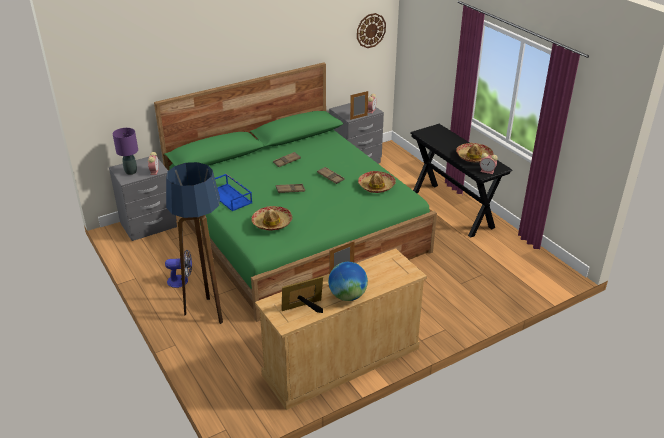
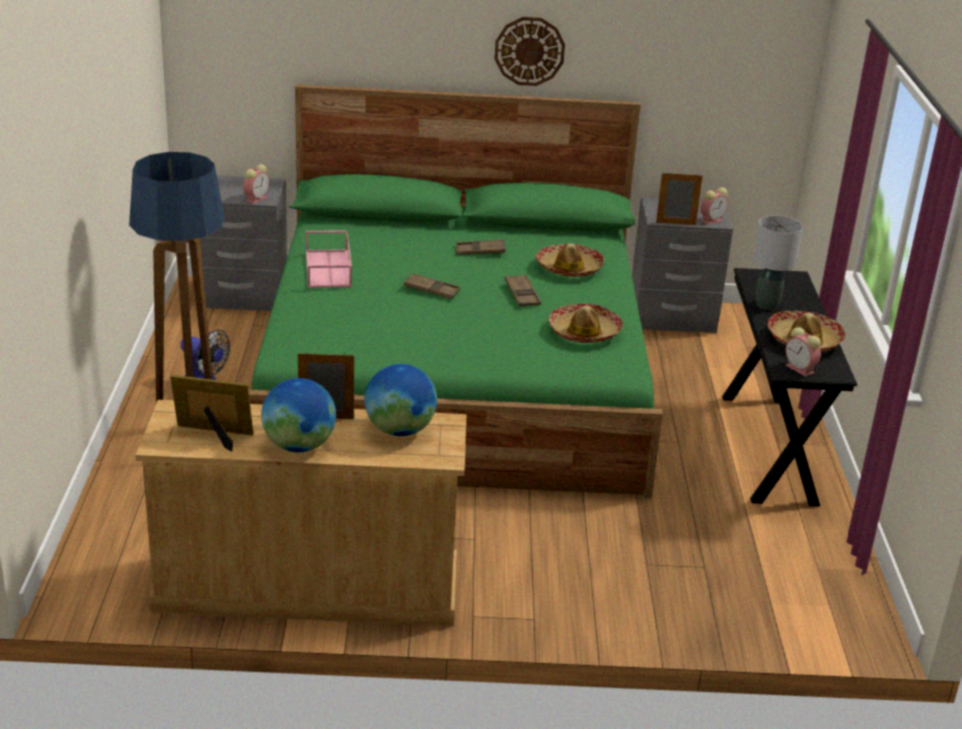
camera: 30 degrees right, 5 degrees down
(131, 172) = (224, 189): purple table lamp -> none
(230, 197) = (329, 269): blue tray -> pink tray
(272, 223) = (342, 321): hat -> hat (569, 268)
(371, 30) = (755, 66): wall clock -> wall clock (529, 51)
(379, 268) = (400, 430): none -> globe
(442, 145) = (766, 305): none -> grey table lamp

